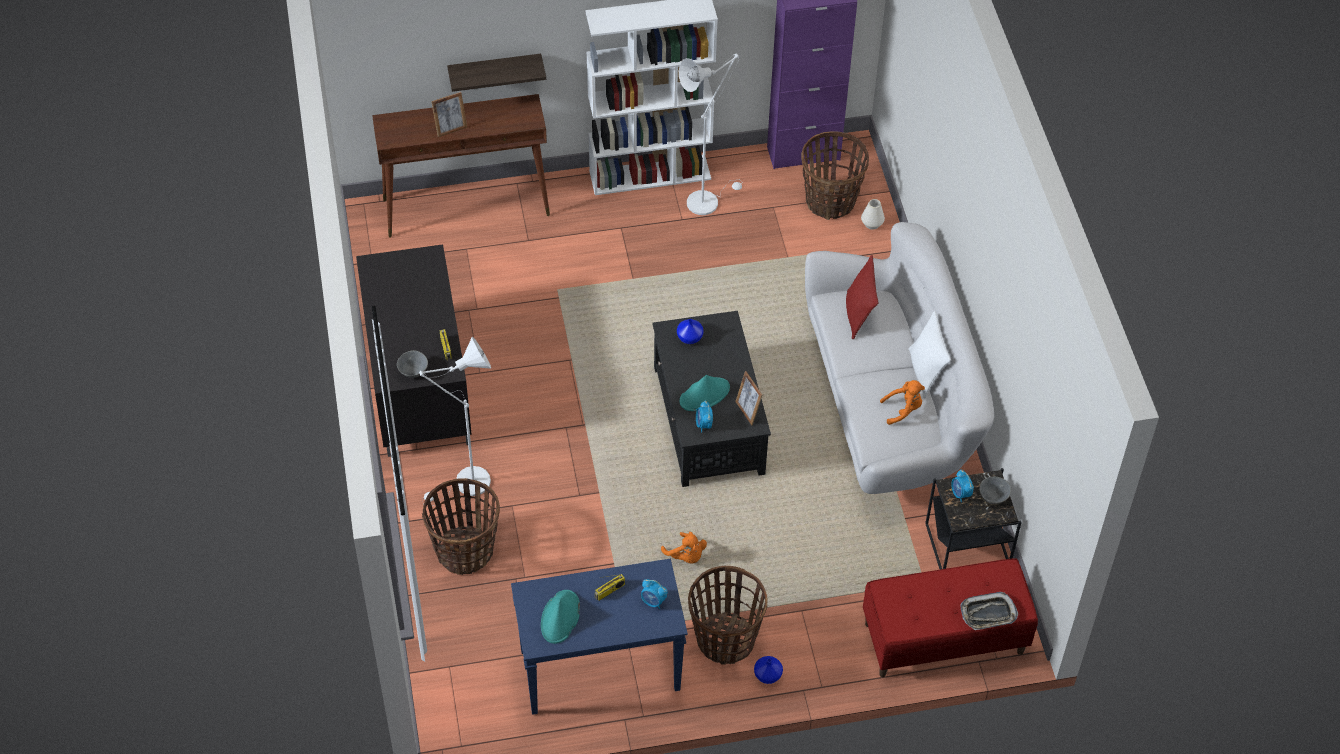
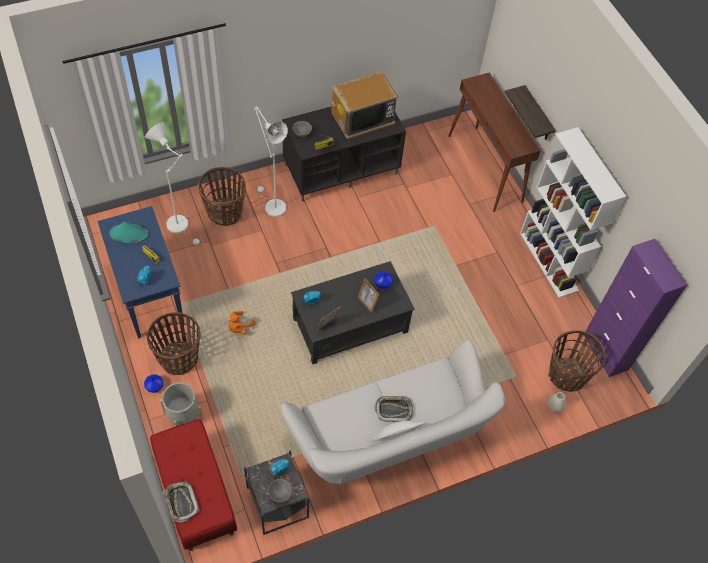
camera: 75 degrees right, 5 degrees up
(402, 291) = (362, 118): none -> television
(450, 129) = (491, 111): picture frame -> picture frame (367, 304)
(704, 395) = (336, 299): turquoise hat -> none
(707, 199) = (539, 297): white floor lamp -> white floor lamp (181, 226)
(821, 642) = (183, 415): none -> grey planter
(858, 315) = (435, 387): red pillow -> none
(884, 364) = (393, 409): none -> tray
(903, 410) = (355, 427): orange plush toy -> none

